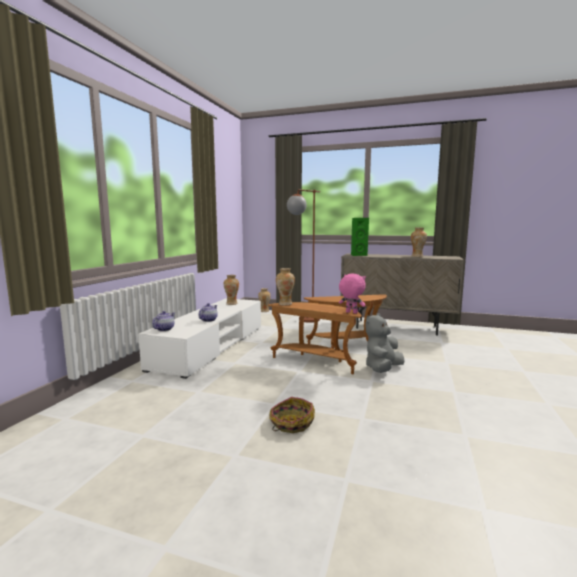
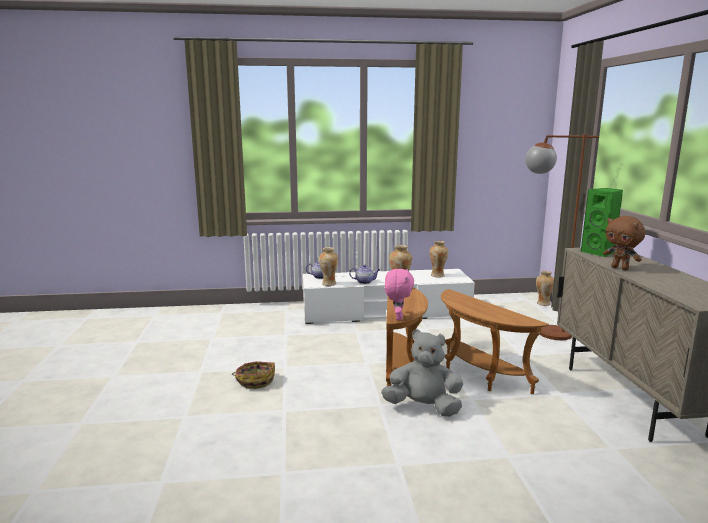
camera: 65 degrees right, 5 degrees up
(391, 256) = (620, 268): none -> brown plush toy
(417, 256) = (667, 281): vase -> vase (328, 284)

